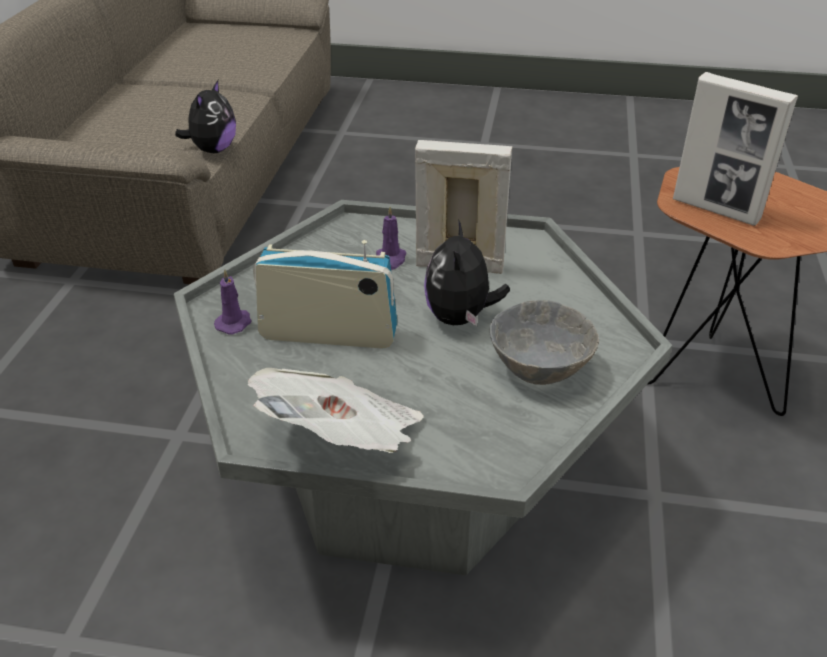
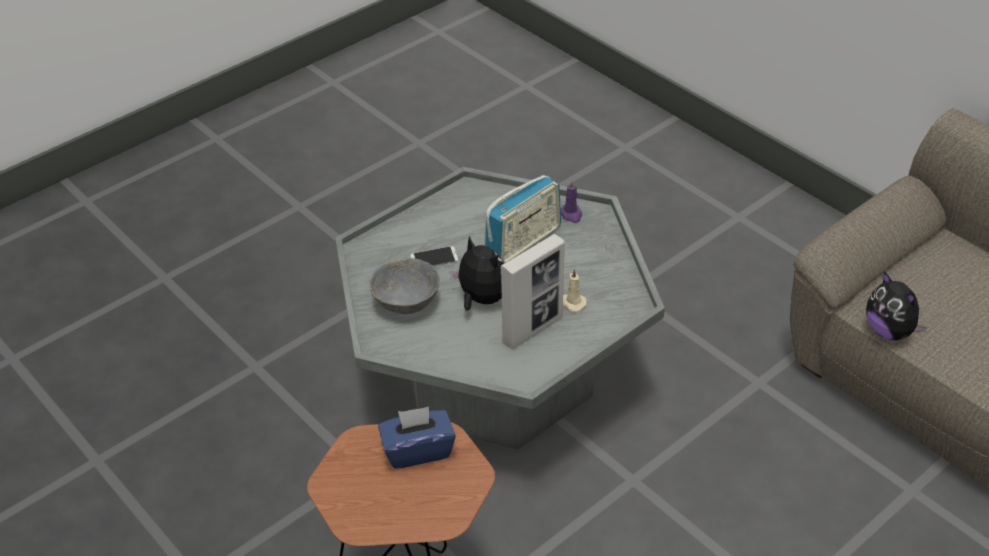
camera: 130 degrees right, 5 degrees up
(343, 439) = (439, 213): newspaper -> none
(390, 259) = (572, 303): purple candle -> beige candle
(438, 390) = (434, 258): none -> phone
(716, 209) = (418, 450): picture frame -> blue tissue box

